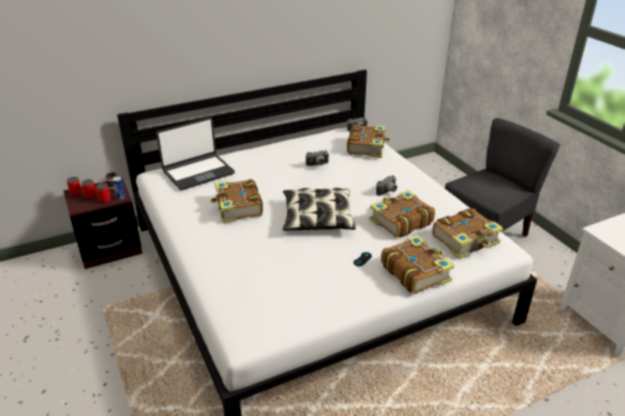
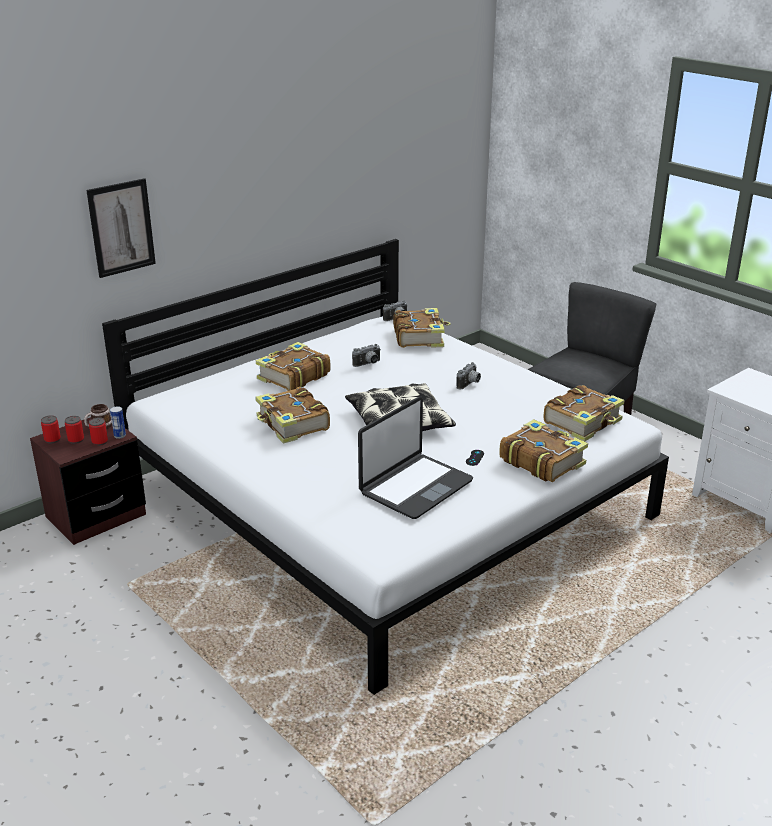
camera: 15 degrees left, 5 degrees down
(133, 44) = (121, 228): none -> picture
(198, 172) = (214, 392): laptop -> laptop (415, 487)
(400, 221) = (499, 413): book -> book (292, 376)

